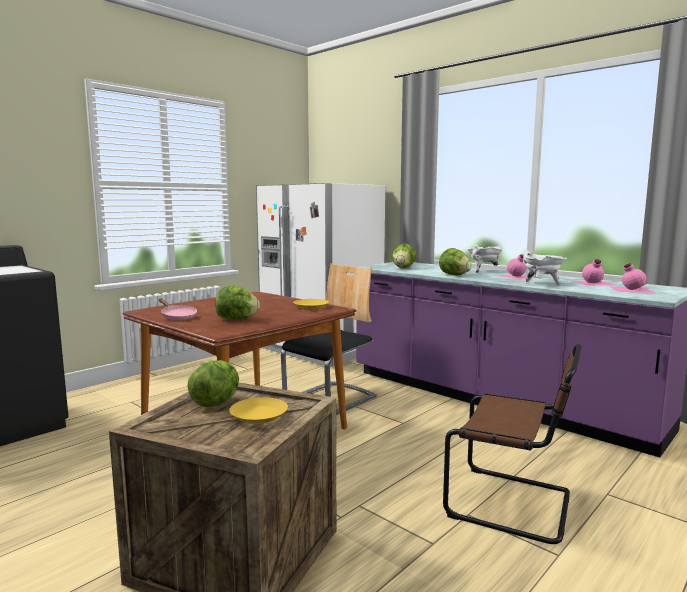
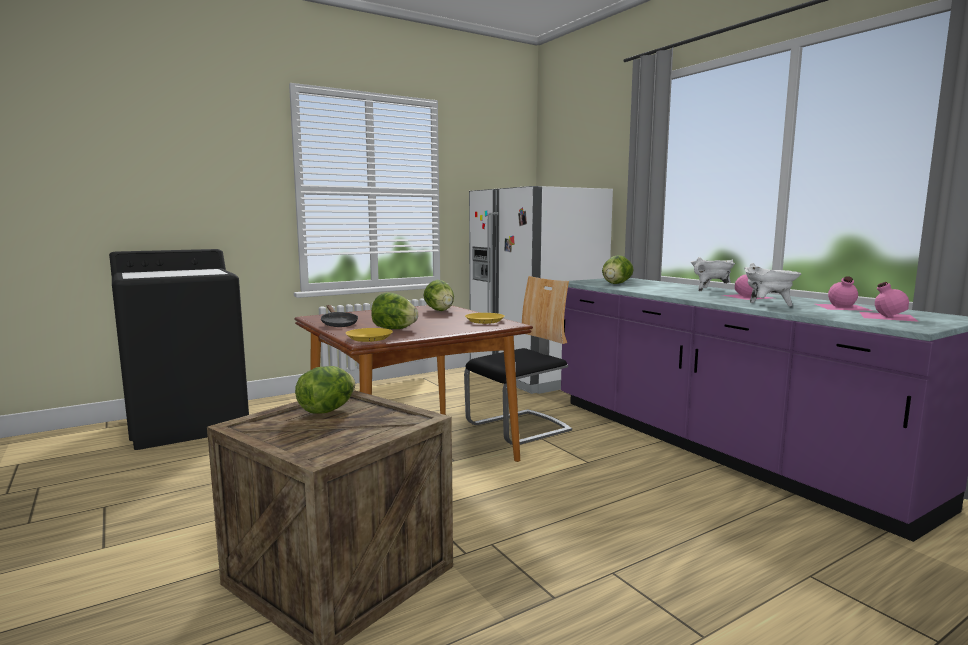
camera: 15 degrees right, 0 degrees up
(177, 317) = (338, 324): pink frying pan -> black frying pan
(258, 415) = (358, 426): yellow plate -> yellow plate (369, 338)
(454, 275) = (667, 293): lettuce -> lettuce (440, 310)
(514, 505) = (676, 570): brown chair -> none

